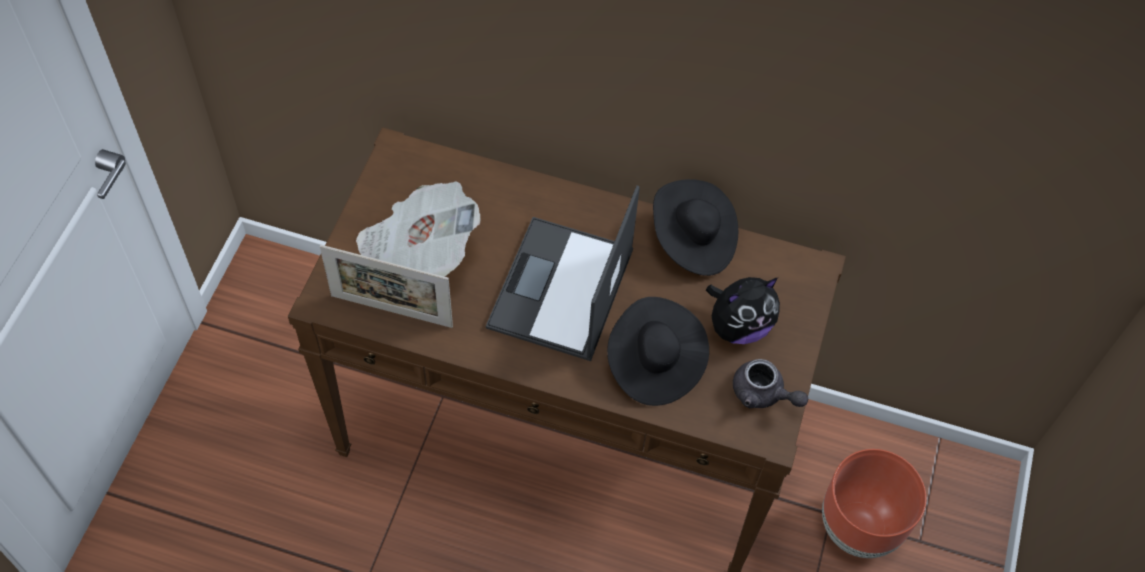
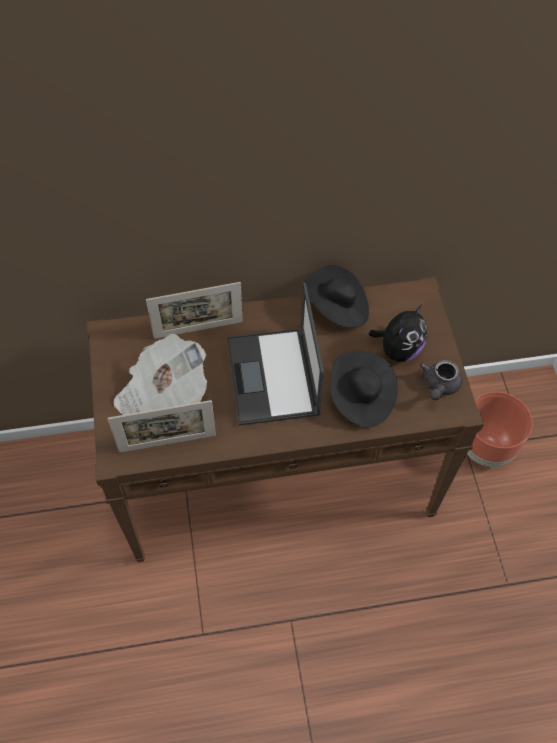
camera: 25 degrees left, 0 degrees up
(505, 193) = (198, 329): none -> picture frame
(763, 394) = (439, 386): grey teapot -> grey teapot turned 105 degrees clockwise

